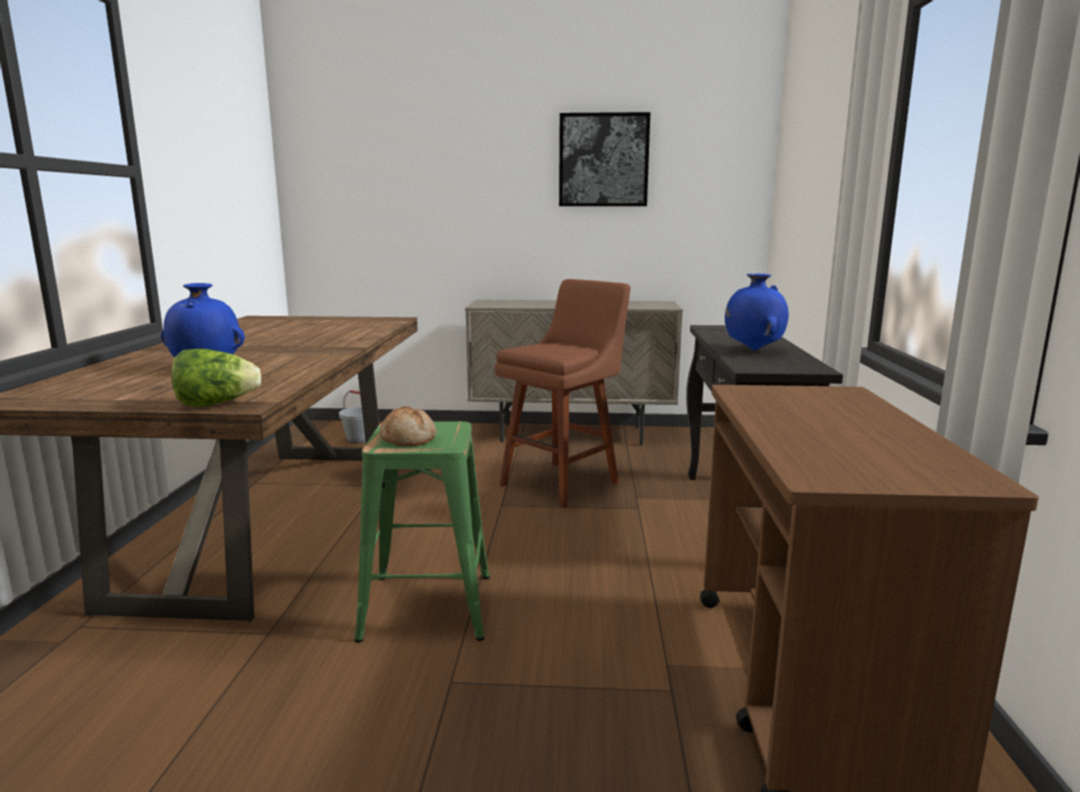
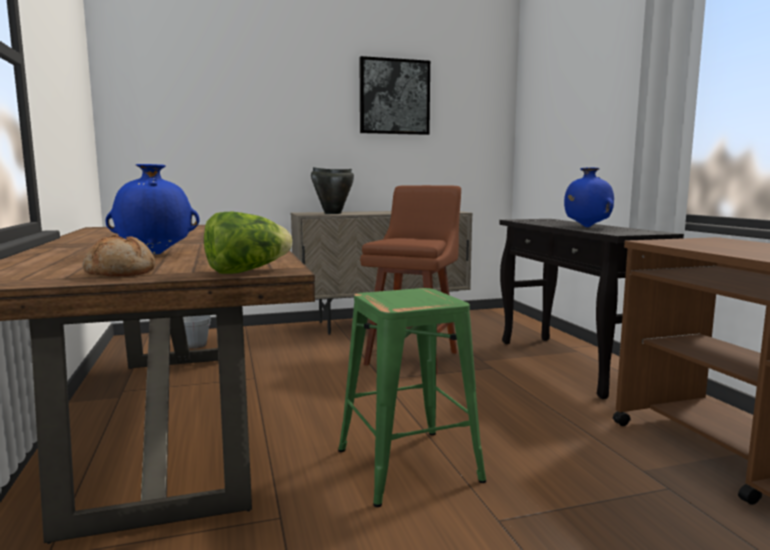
camera: 20 degrees left, 5 degrees down
(408, 439) = (406, 301): bread -> bread (121, 272)
(512, 304) = (332, 213): none -> black cooking pot

